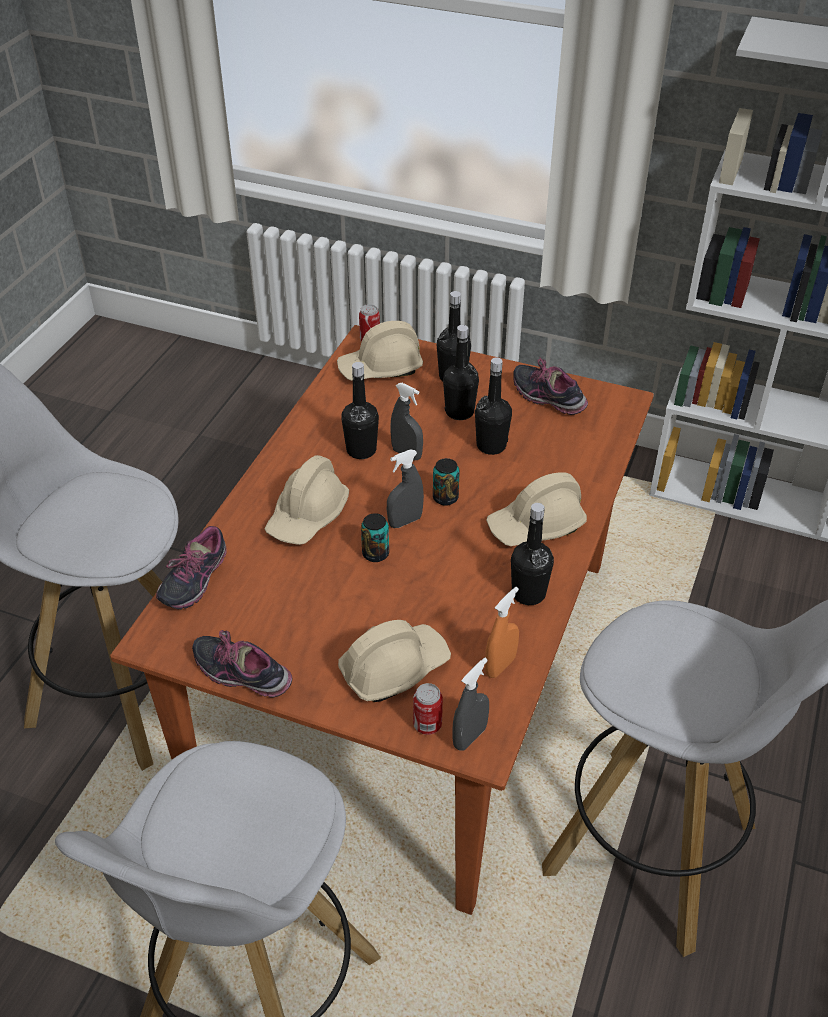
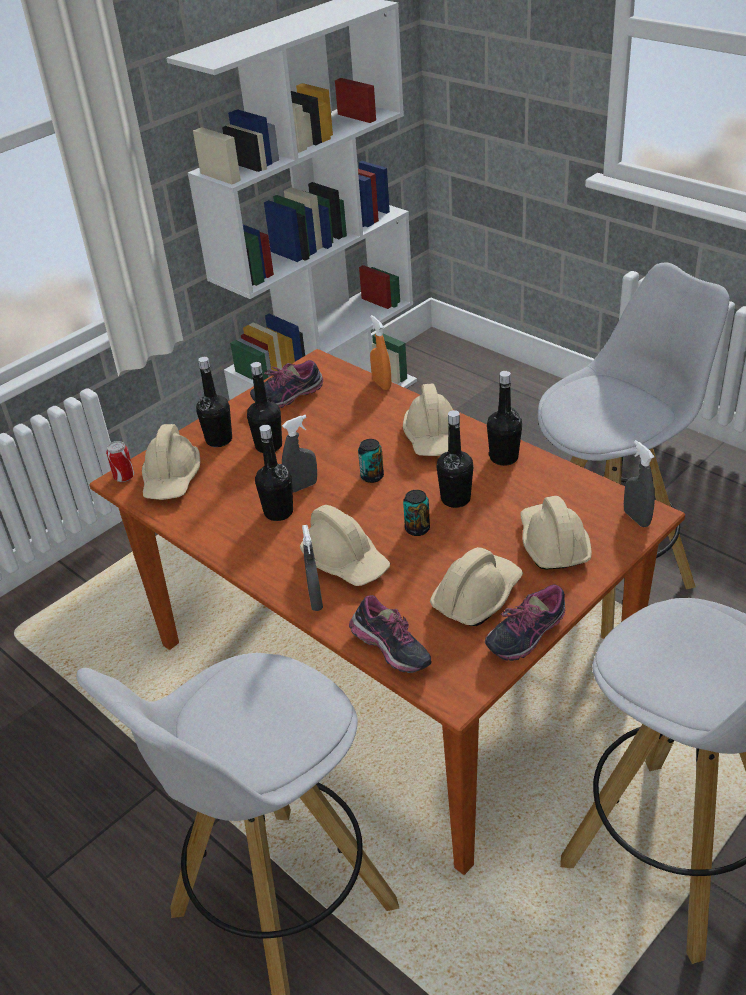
camera: 65 degrees left, 5 degrees down
(289, 624) = (477, 596): none -> beige hard hat
(405, 521) = (387, 504): grey spray bottle -> grey spray bottle (315, 600)
(427, 725) = (617, 537): can -> none
(491, 445) = (324, 439): black bottle -> black bottle (455, 499)
(500, 666) = (572, 488): orange spray bottle -> orange spray bottle (381, 384)

